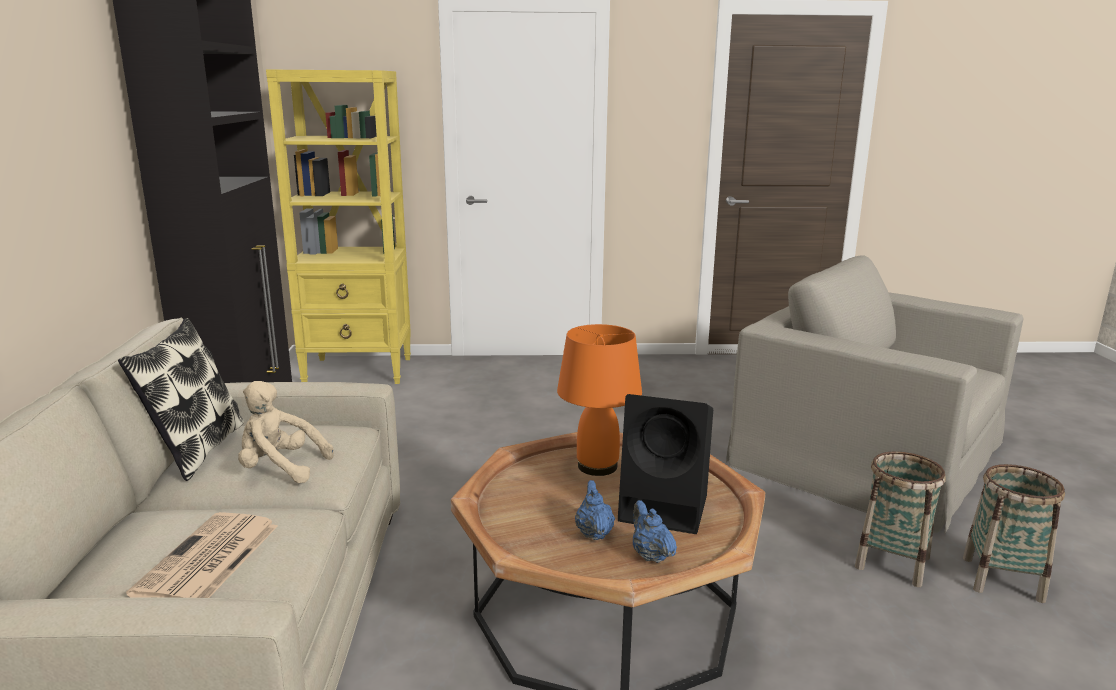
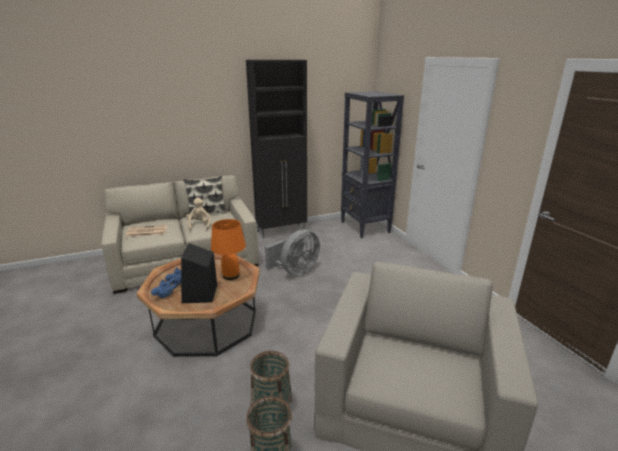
camera: 70 degrees right, 5 degrees up
(359, 371) = (365, 227): yellow bookcase -> black bookcase
(465, 469) = (295, 271): none -> grey fan

